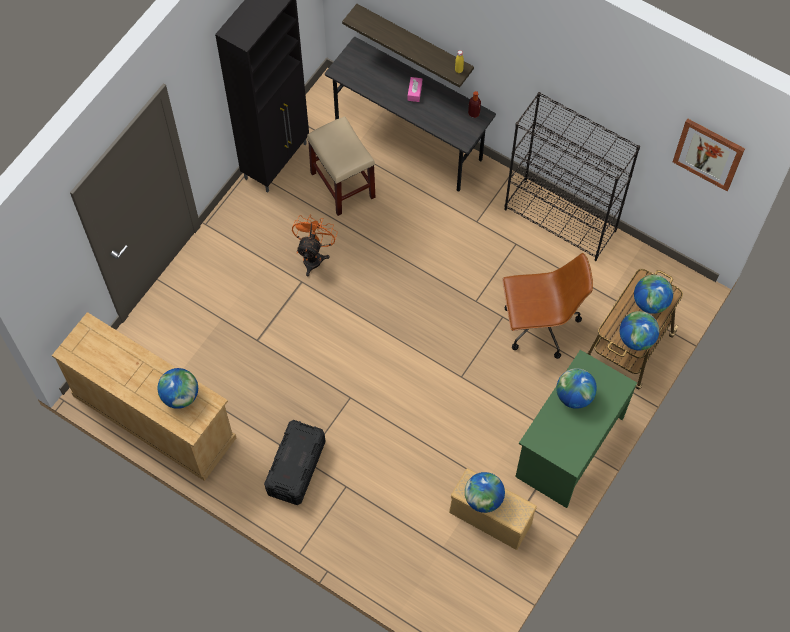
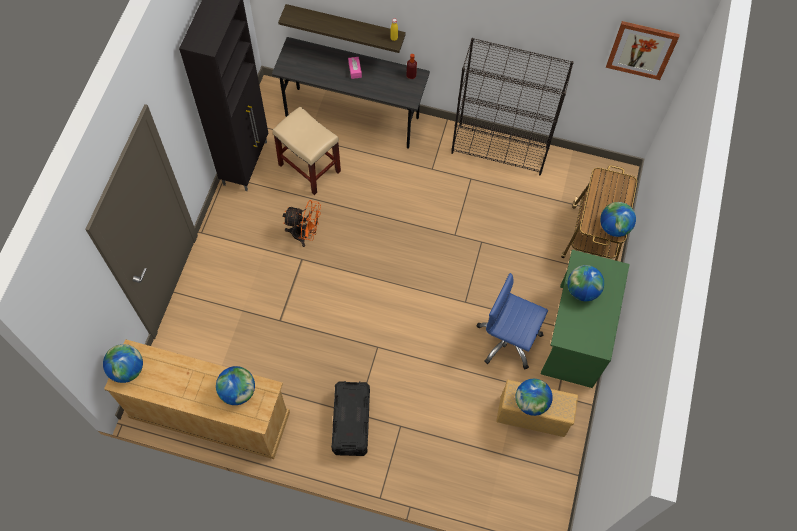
camera: 20 degrees left, 0 degrees up
(314, 256) = (305, 234): orange fan -> orange fan turned 105 degrees clockwise
(493, 430) = (508, 340): none -> blue office chair
(539, 325) = (514, 240): brown office chair -> none
(650, 302) = (613, 193): globe -> globe (127, 369)

